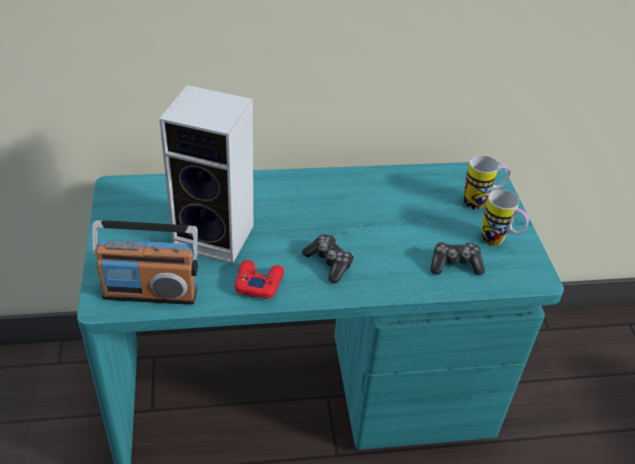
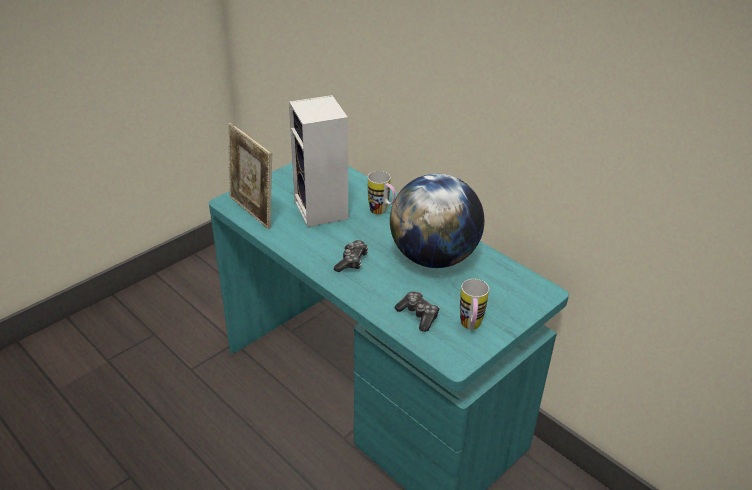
camera: 55 degrees right, 5 degrees down
(151, 292) = (252, 211): radio -> picture frame
(258, 282) = (302, 243): red game controller -> none
(378, 206) = (433, 257): none -> globe
(481, 202) = (504, 302): mug -> mug (382, 212)

